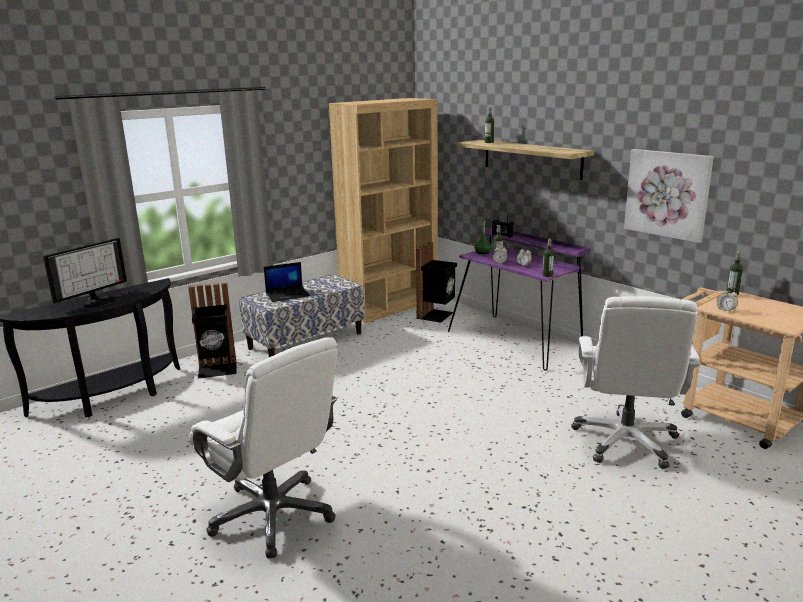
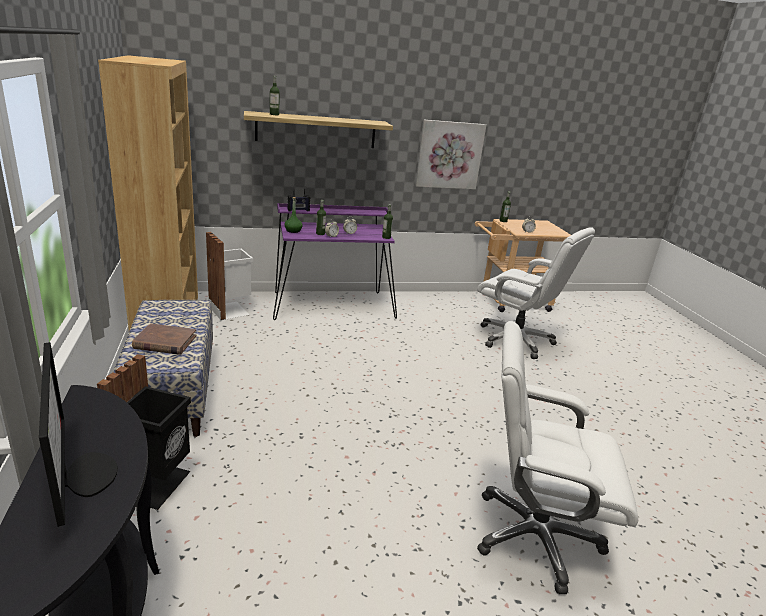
camera: 65 degrees left, 5 degrees up
(273, 515) = (534, 535): white office chair -> white office chair turned 150 degrees counterclockwise
(288, 295) = (164, 342): laptop -> brown book
(437, 315) = (231, 310): black trash can -> white trash can

